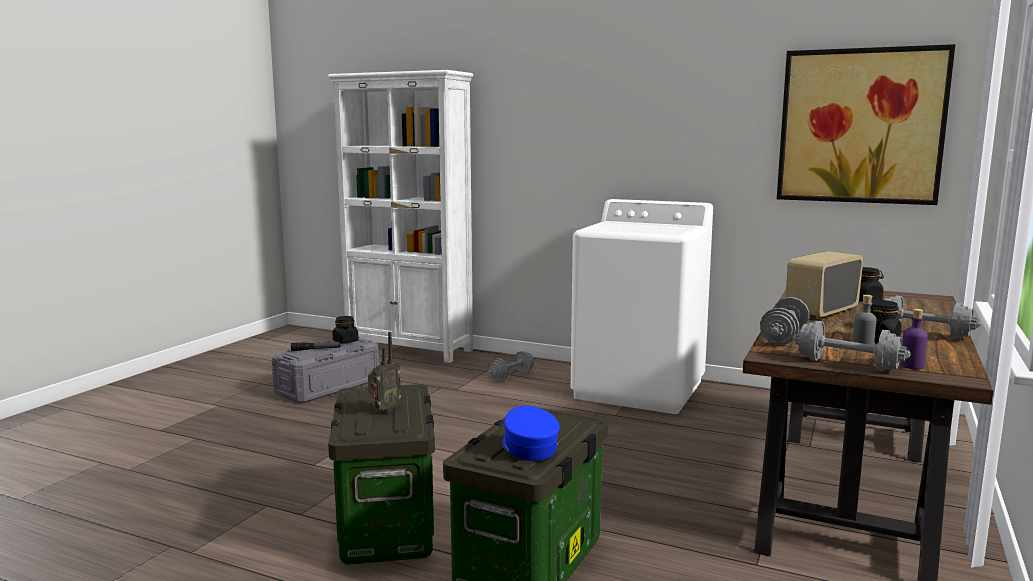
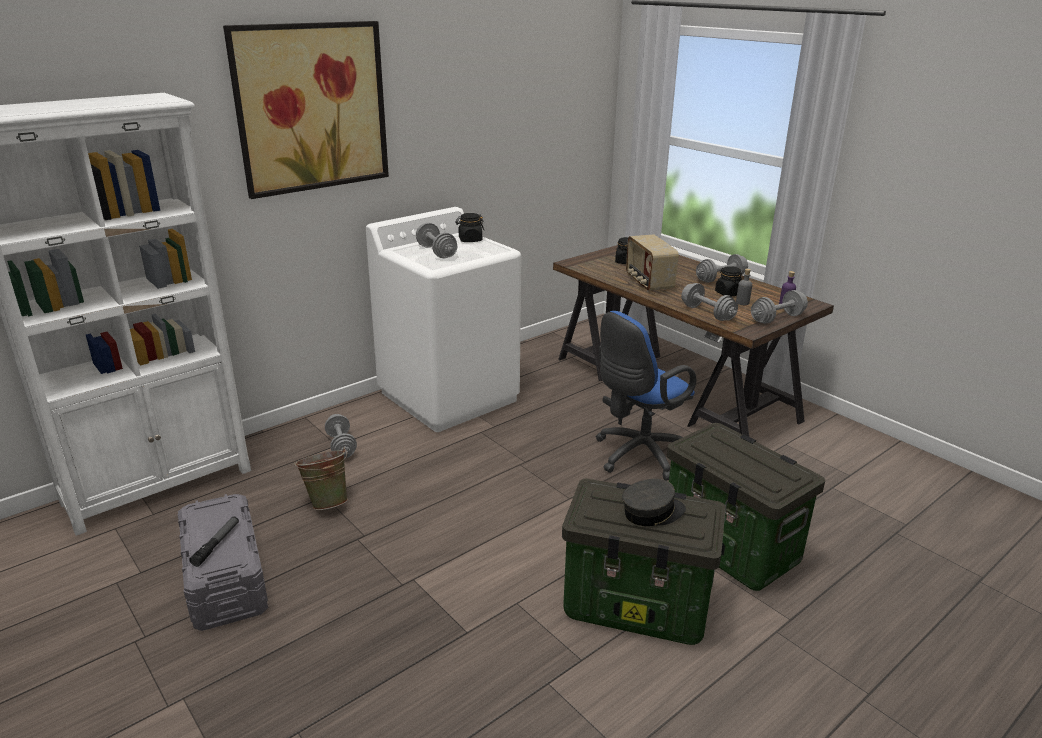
camera: 65 degrees left, 15 degrees up
(345, 341) = (212, 514): black jar -> black jar (470, 240)
(384, 410) = (652, 512): radio -> grey cap
(434, 389) = (327, 502): none -> green bucket
(528, 447) = (765, 465): blue cap -> none
(626, 226) = (436, 252): none -> grey dumbbell
(656, 487) = (638, 455): none -> blue office chair
(860, 126) = (546, 119): picture -> picture (311, 108)

